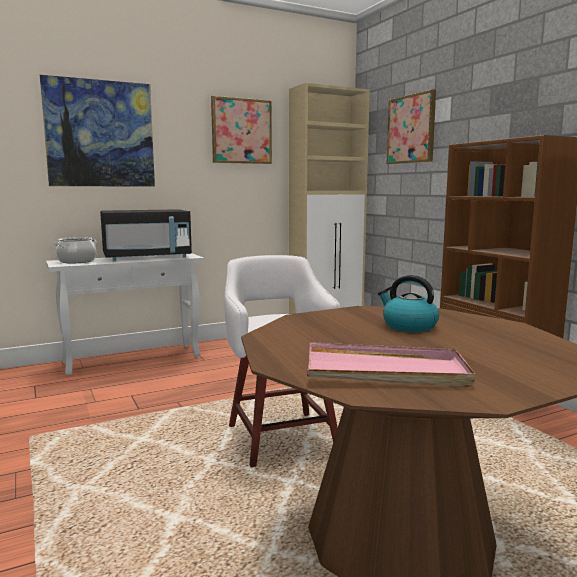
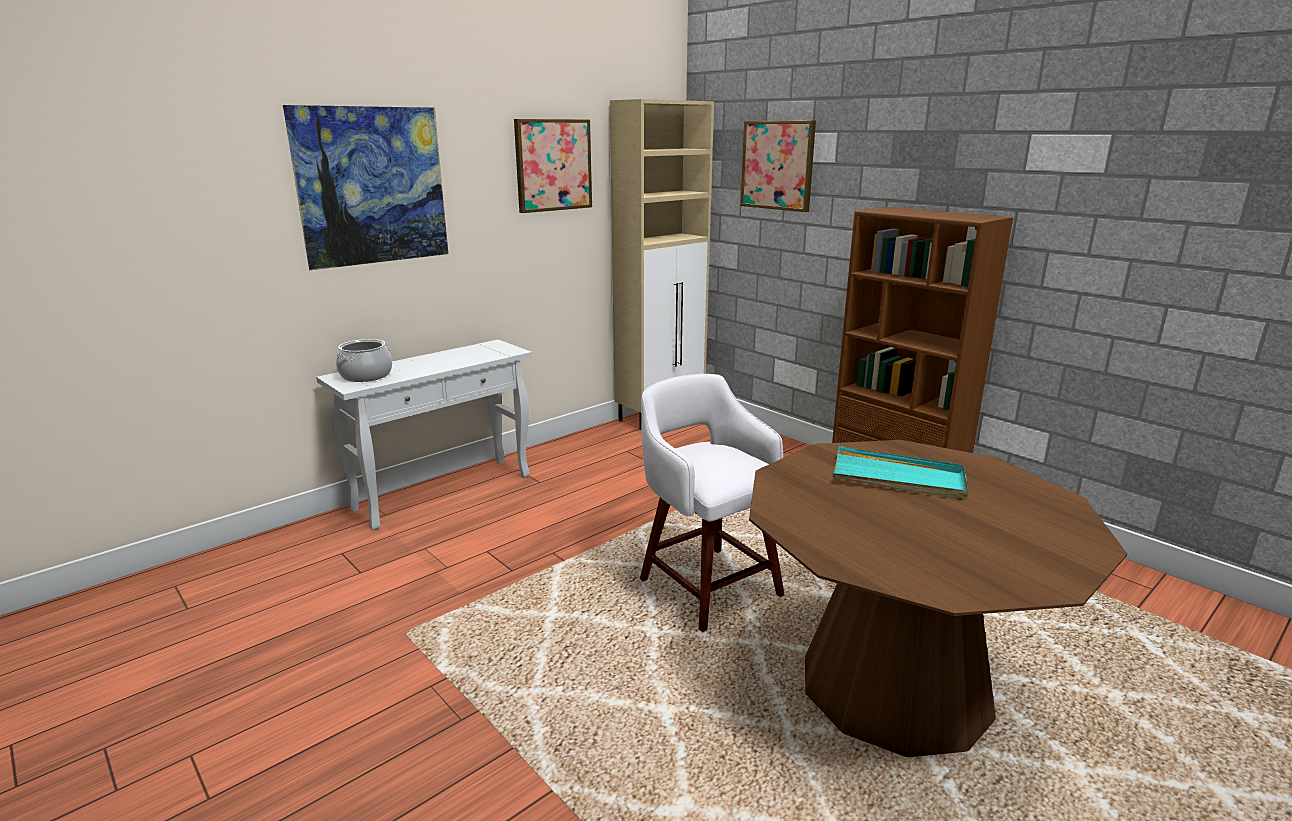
camera: 15 degrees left, 10 degrees up
(147, 257) = (456, 358): black microwave -> none
(385, 371) = (940, 557): pink tray -> none
(408, 326) = (898, 478): kettle -> turquoise tray

